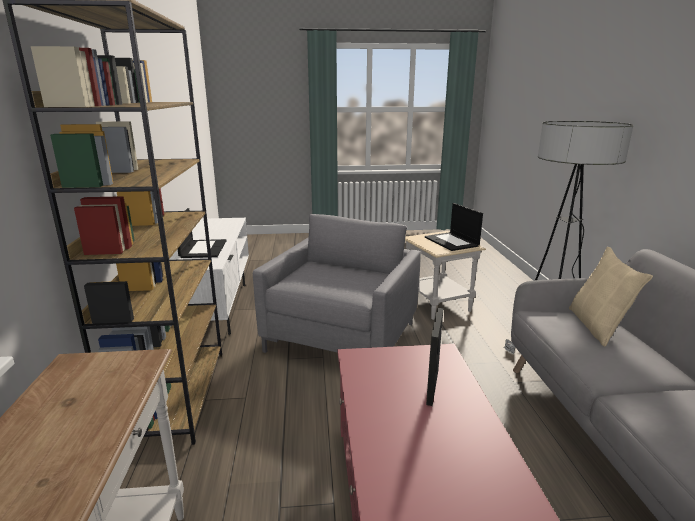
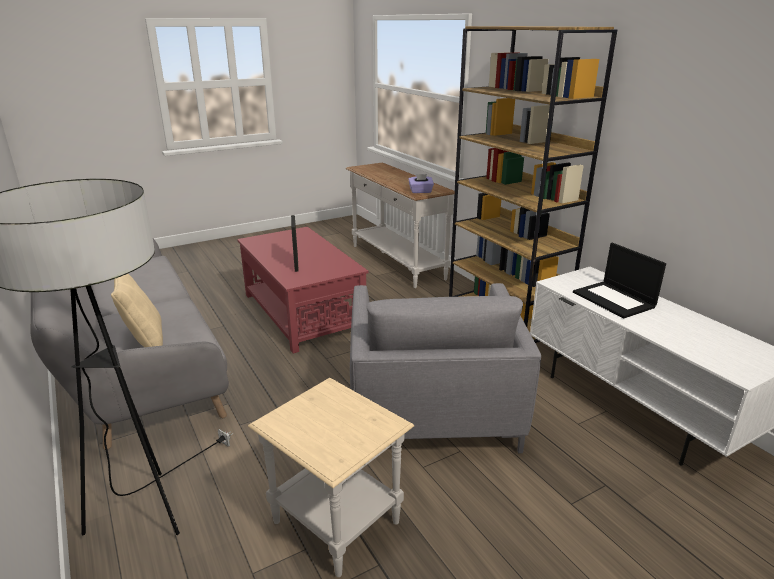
camera: 155 degrees right, 5 degrees up
(119, 368) = (420, 191): none -> purple tissue box
(452, 242) = (312, 425): laptop -> none

